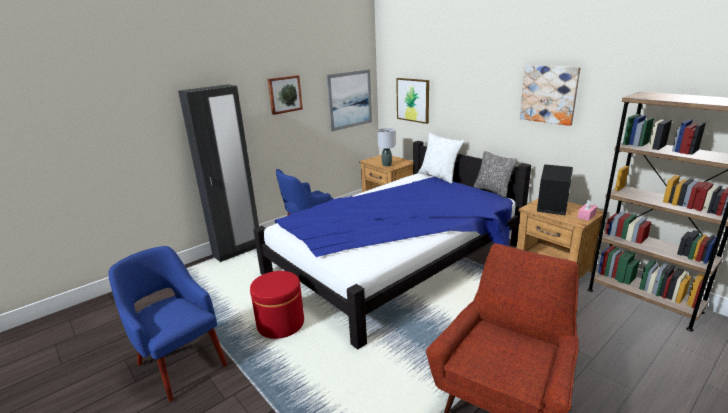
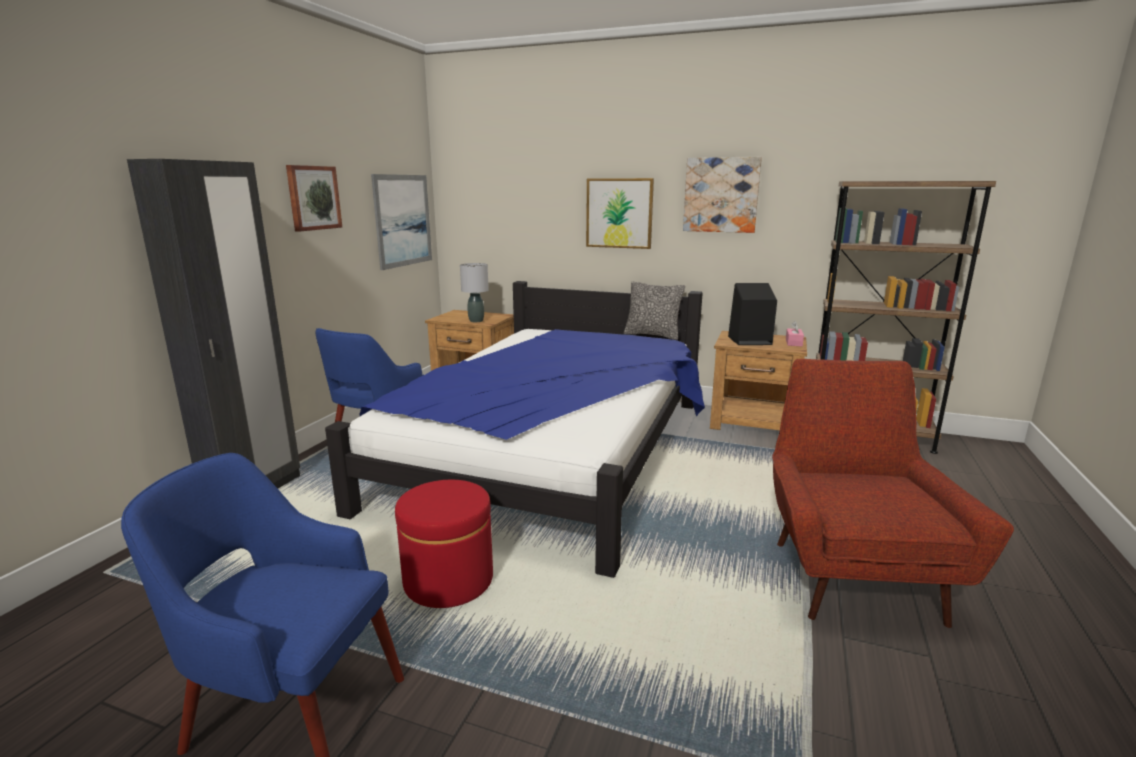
camera: 30 degrees left, 5 degrees down
(413, 100) = (504, 220): picture -> picture (619, 213)
(439, 176) = (563, 328): white pillow -> none

